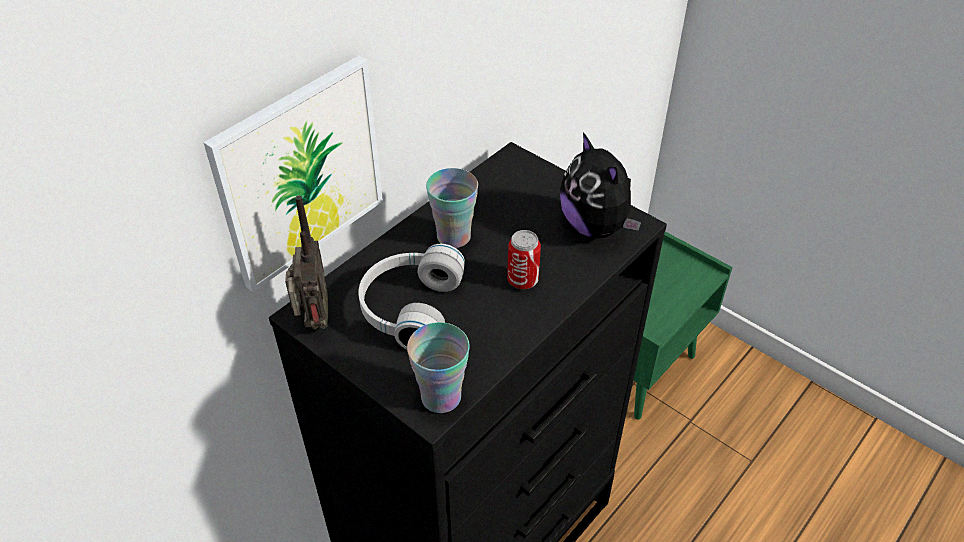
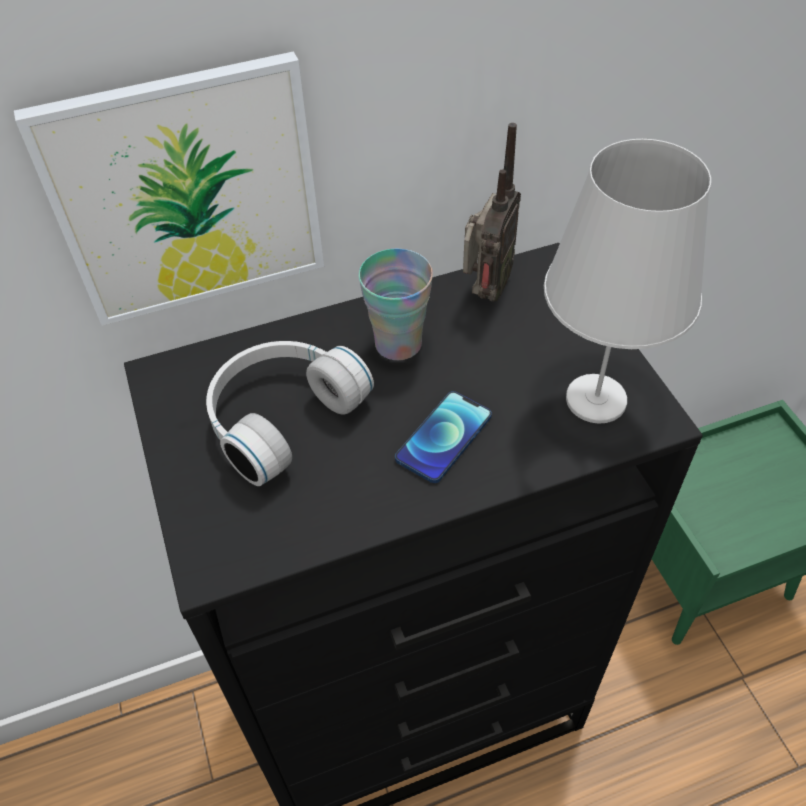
camera: 30 degrees right, 5 degrees up
(314, 322) = (164, 389): radio -> radio (485, 292)
(441, 397) = (234, 552): cup -> none
(522, 280) = (444, 437): can -> phone
(596, 226) = (595, 400): plush toy -> white table lamp

